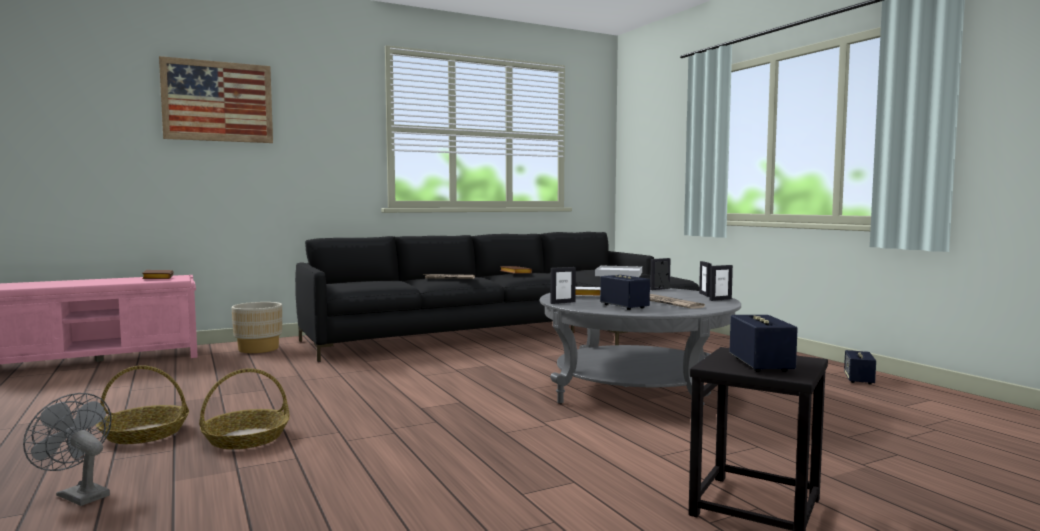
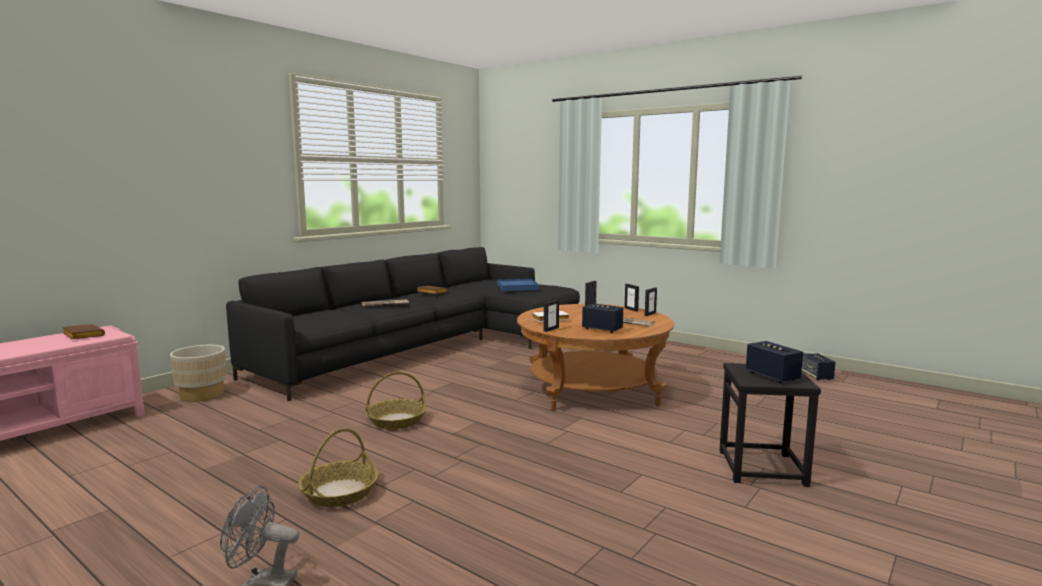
camera: 25 degrees left, 5 degrees up
(145, 433) = (228, 509): basket -> basket (397, 420)
(218, 101) = (122, 132): picture -> none
(619, 274) = (517, 287): white tray -> blue tray
(636, 390) = (592, 389): grey coffee table -> brown coffee table
(858, 379) = (717, 358): speaker -> speaker (816, 376)

